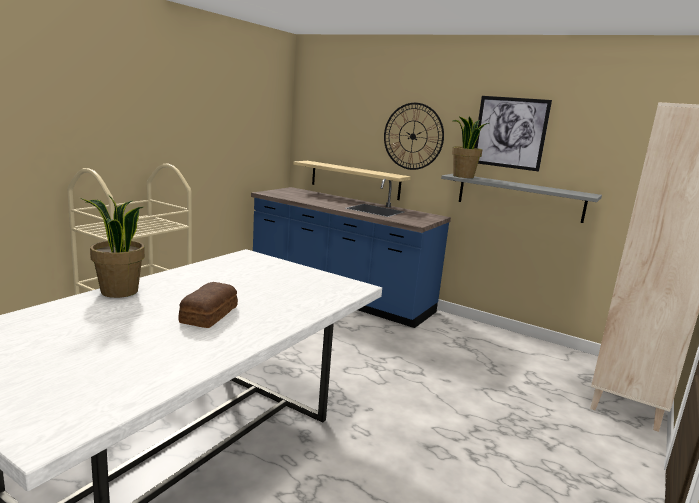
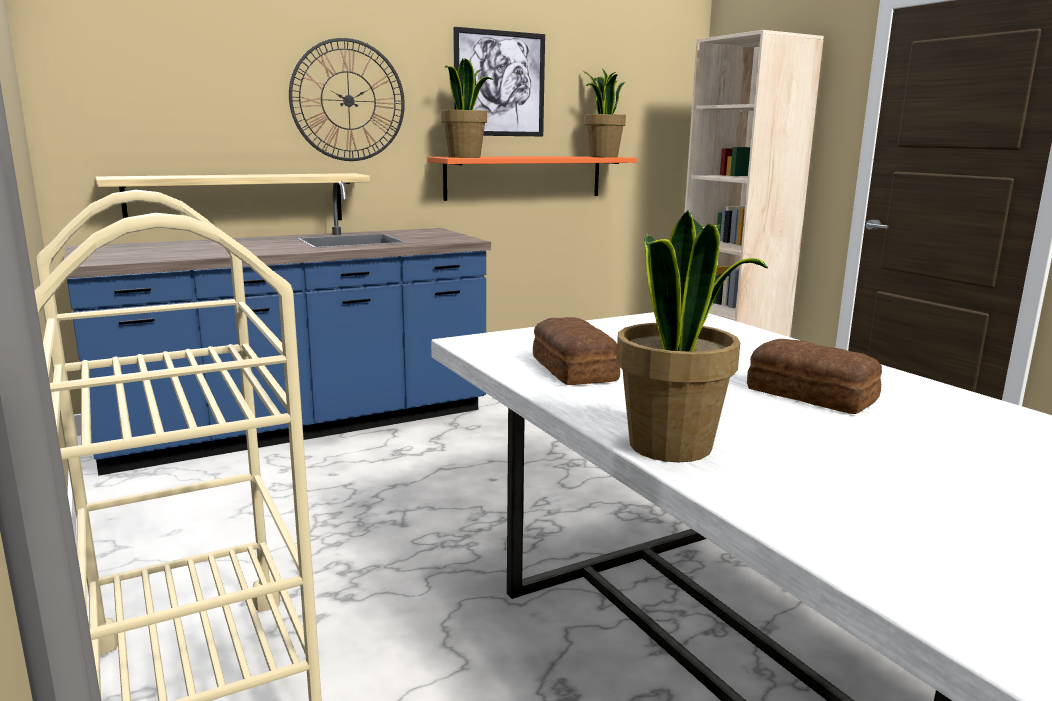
camera: 60 degrees left, 0 degrees up
(216, 272) = (572, 369): none -> bread
(519, 197) = (524, 177): grey shelf -> orange shelf
(577, 193) = (602, 156): none -> potted plant

